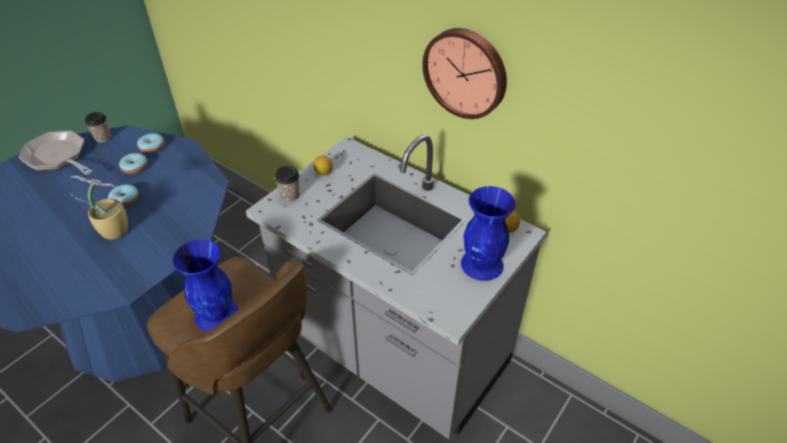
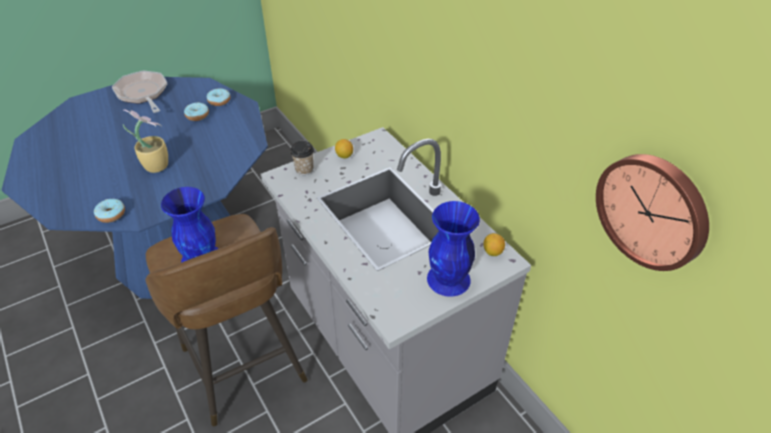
camera: 20 degrees right, 0 degrees up
(103, 138) = (184, 84): cup -> none
(125, 200) = (177, 141): donut -> donut (111, 214)
(466, 72) = (478, 85): wall clock -> wall clock (653, 210)

